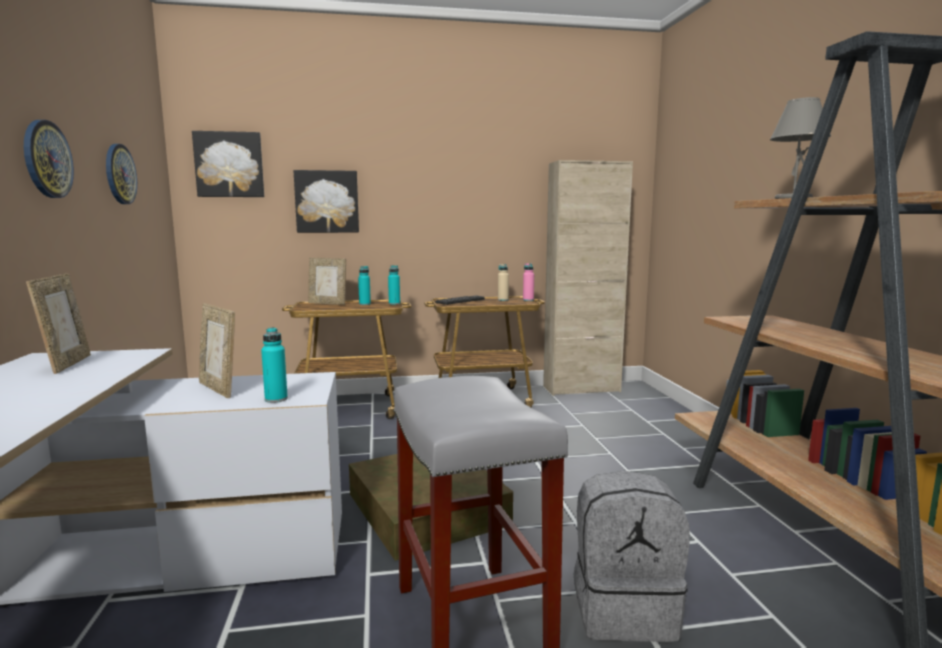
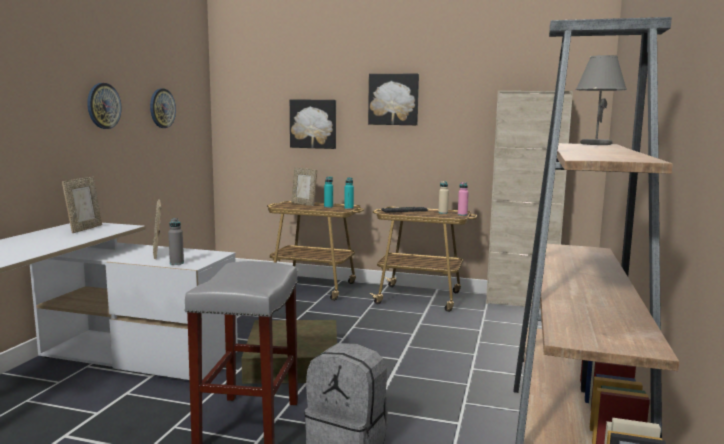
camera: 25 degrees right, 0 degrees up
(229, 165) = (248, 95): picture -> picture (393, 99)
(276, 399) = (176, 263): turquoise bottle -> grey bottle

